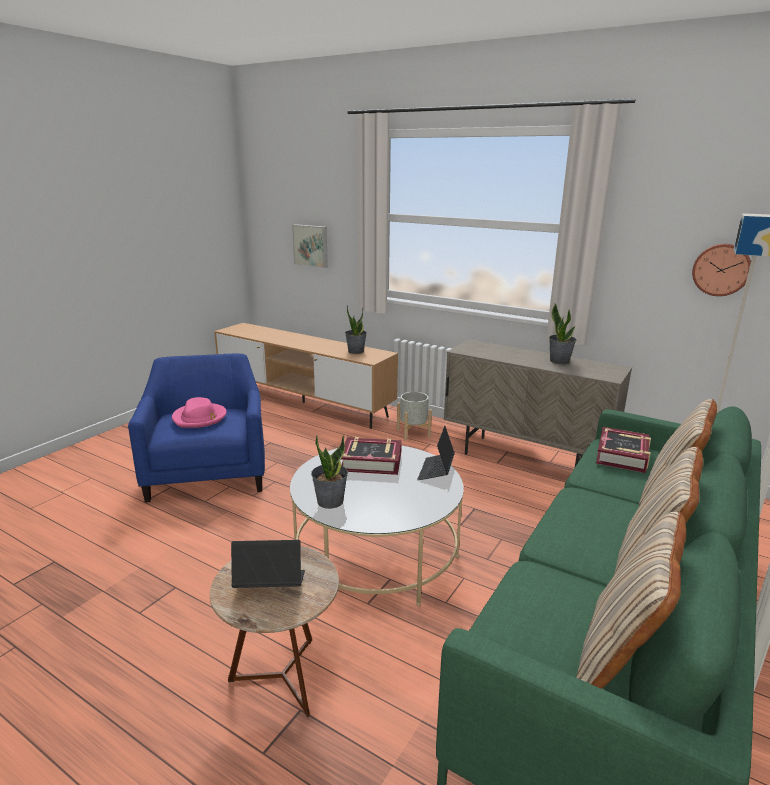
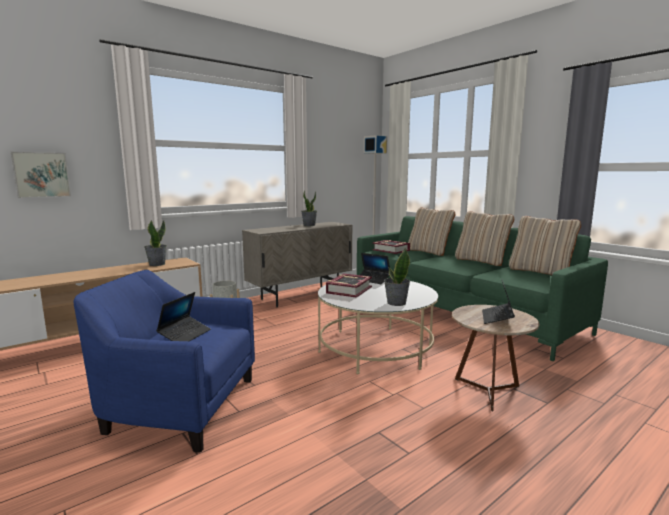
camera: 70 degrees left, 10 degrees down
(200, 418) = (185, 335): pink hat -> laptop
(721, 269) = (349, 166): wall clock -> none

